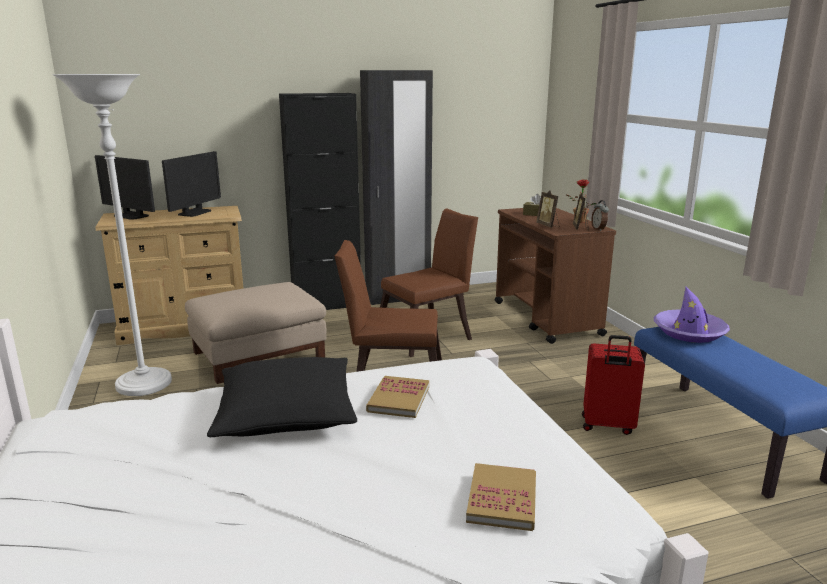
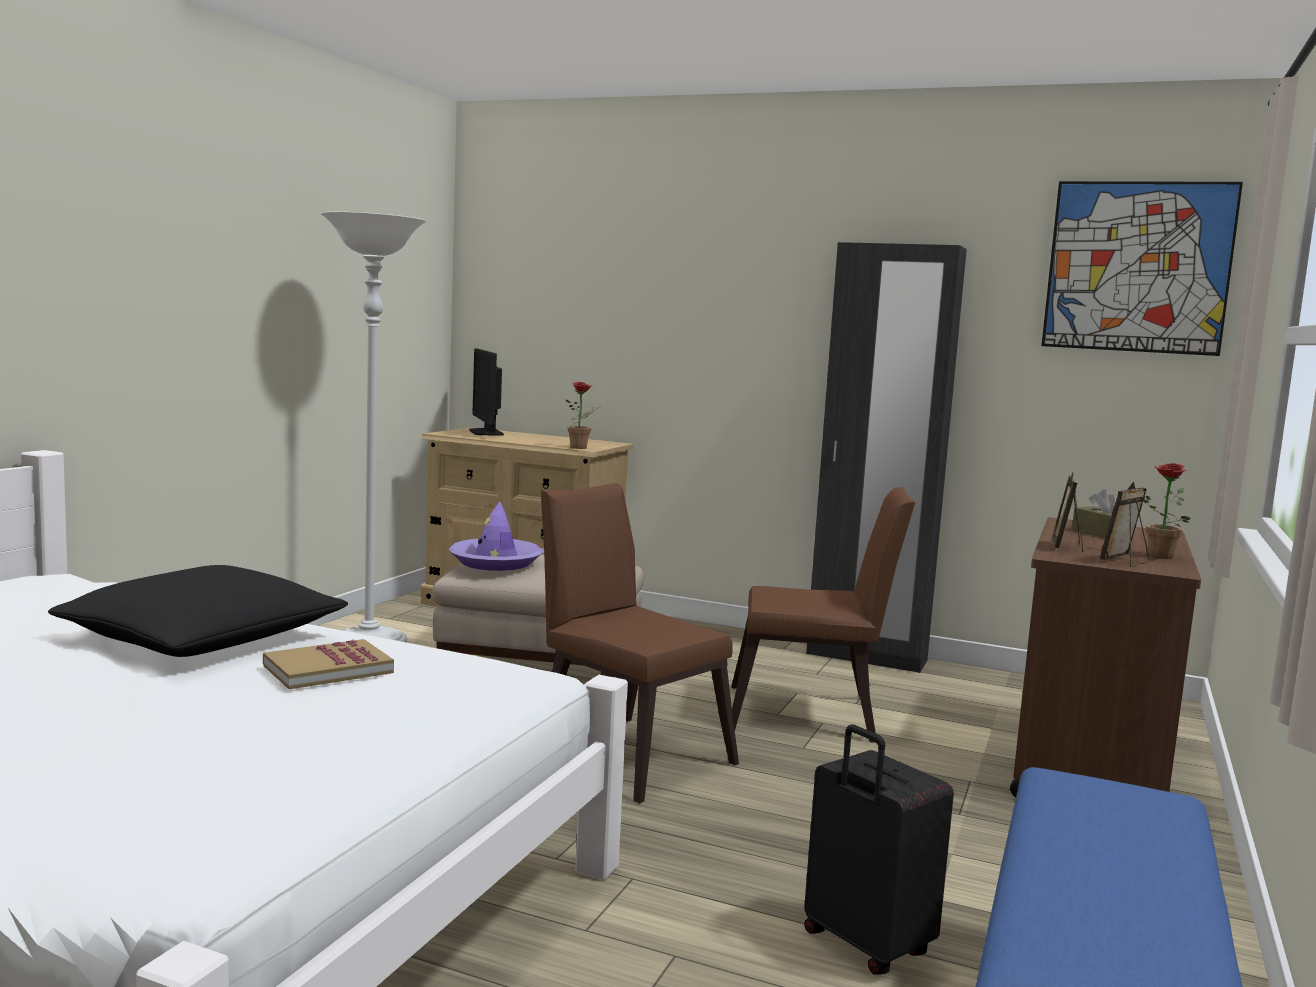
camera: 40 degrees right, 10 degrees down
(194, 213) = (559, 440): monitor -> none
(226, 216) = (582, 448): none -> potted plant
(327, 305) = (739, 636): black cabinet -> none
(500, 77) = (1138, 267): none -> picture
(502, 499) = (118, 785): book -> none
(599, 229) = (1162, 570): alarm clock -> none
(607, 426) = (864, 946): red suitcase -> black suitcase
(689, 332) = (1110, 799): purple hat -> purple hat (495, 562)

